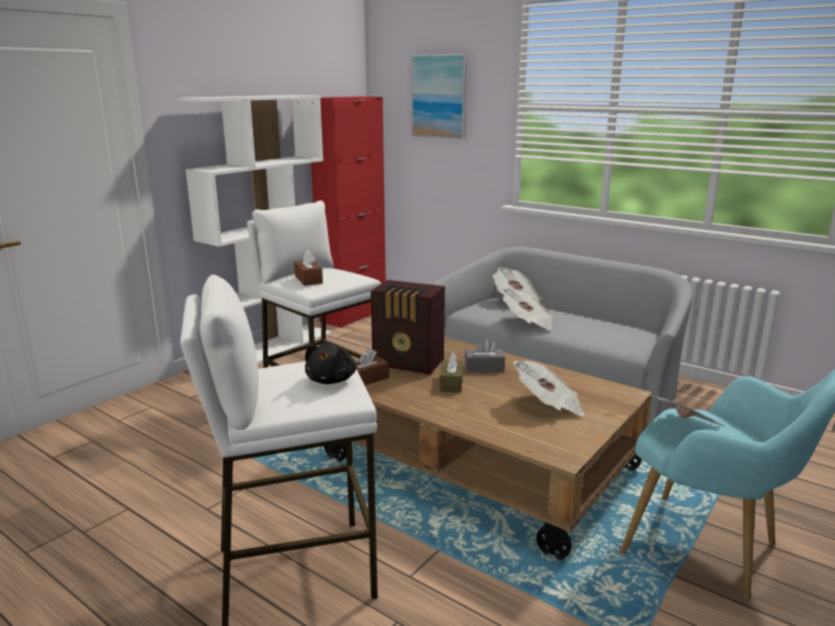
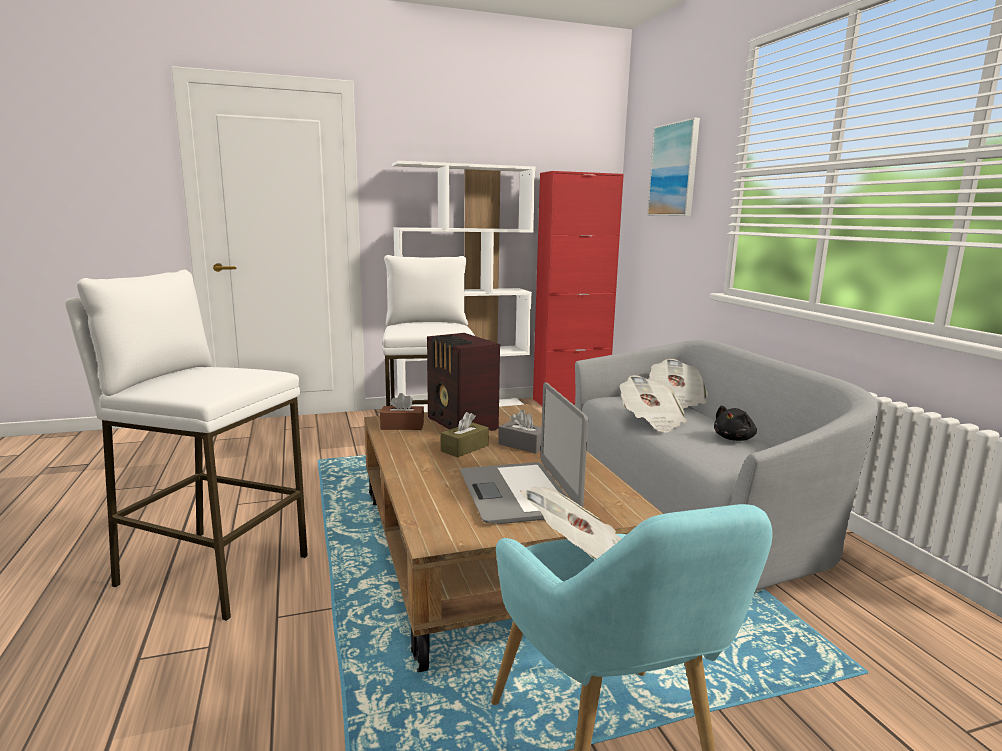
camera: 35 degrees right, 5 degrees down
(308, 280) = (412, 325): brown tissue box -> none
(332, 380) = (227, 380): black plush toy -> black plush toy (734, 438)
(549, 405) = (518, 493): newspaper -> laptop

